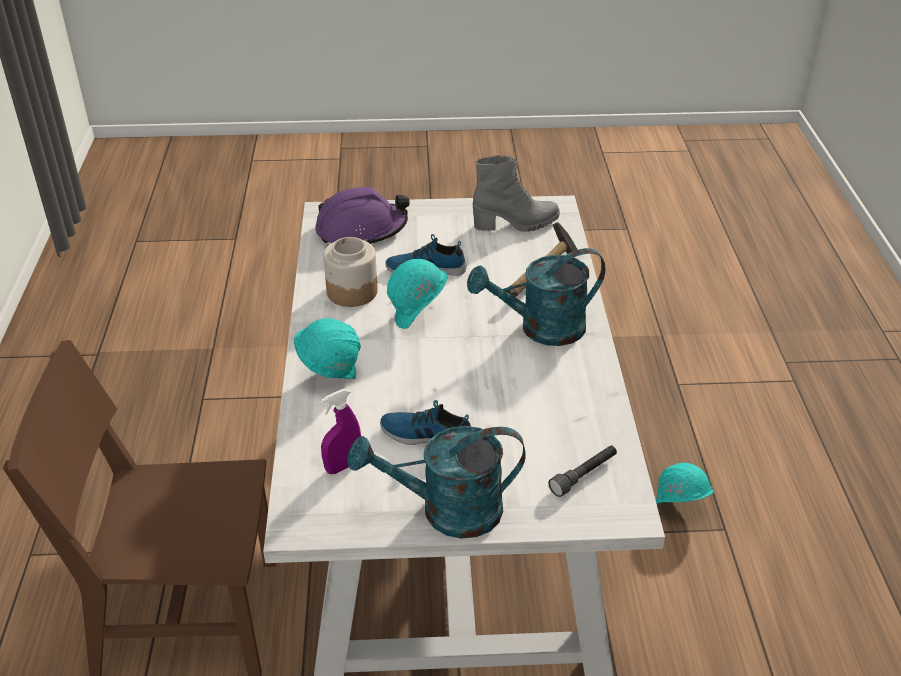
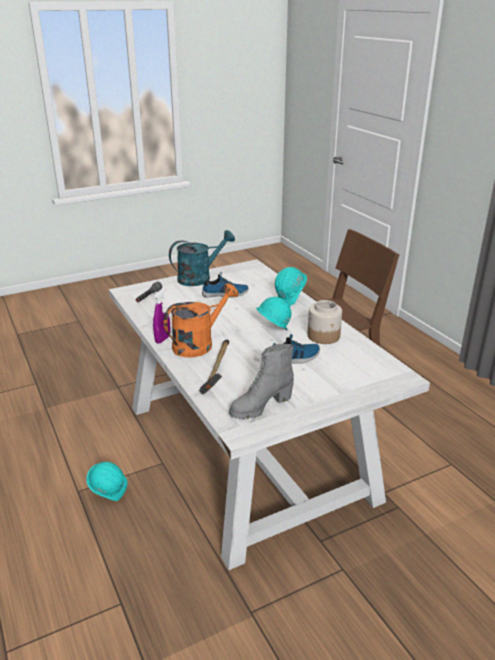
camera: 155 degrees right, 10 degrees down
(343, 466) = (251, 279): purple spray bottle -> purple spray bottle (162, 339)
(361, 230) = (364, 372): purple hard hat -> none
(541, 329) = (198, 344): turquoise watering can -> orange watering can

